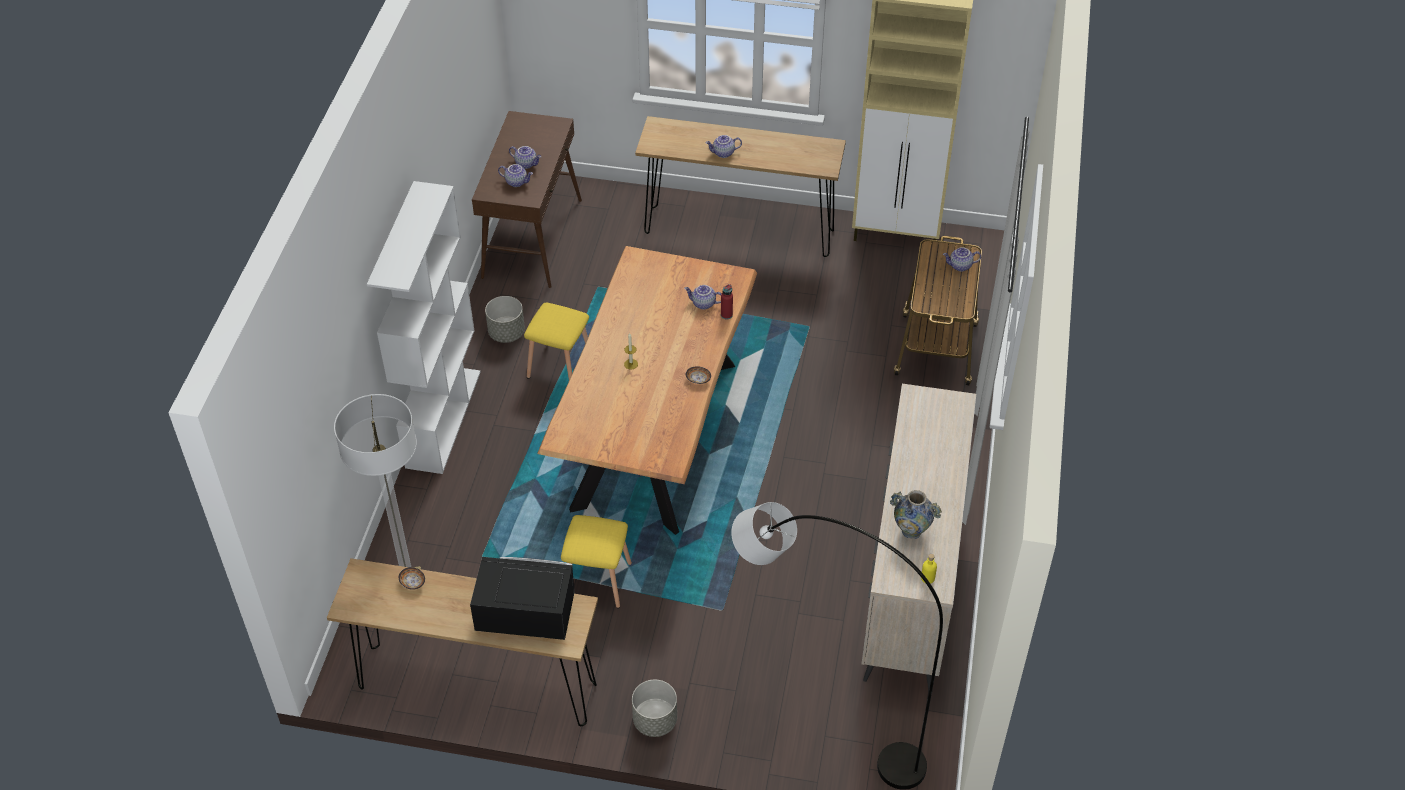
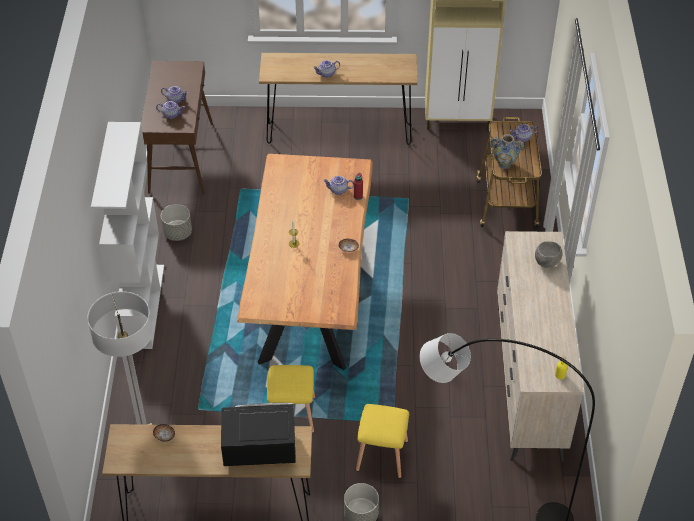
camera: 10 degrees left, 0 degrees up
(560, 366) = (225, 253): yellow stool -> yellow stool (381, 454)
(911, 531) = (539, 341): vase -> vase (504, 164)
(945, 430) = (546, 262): none -> grey bowl

